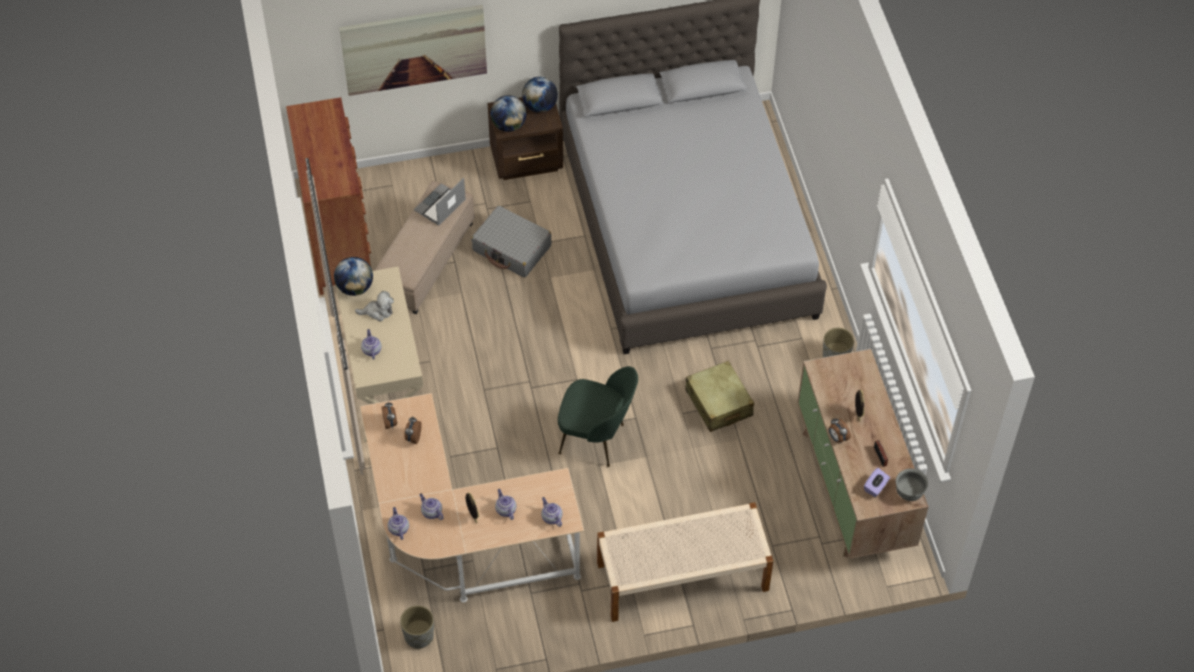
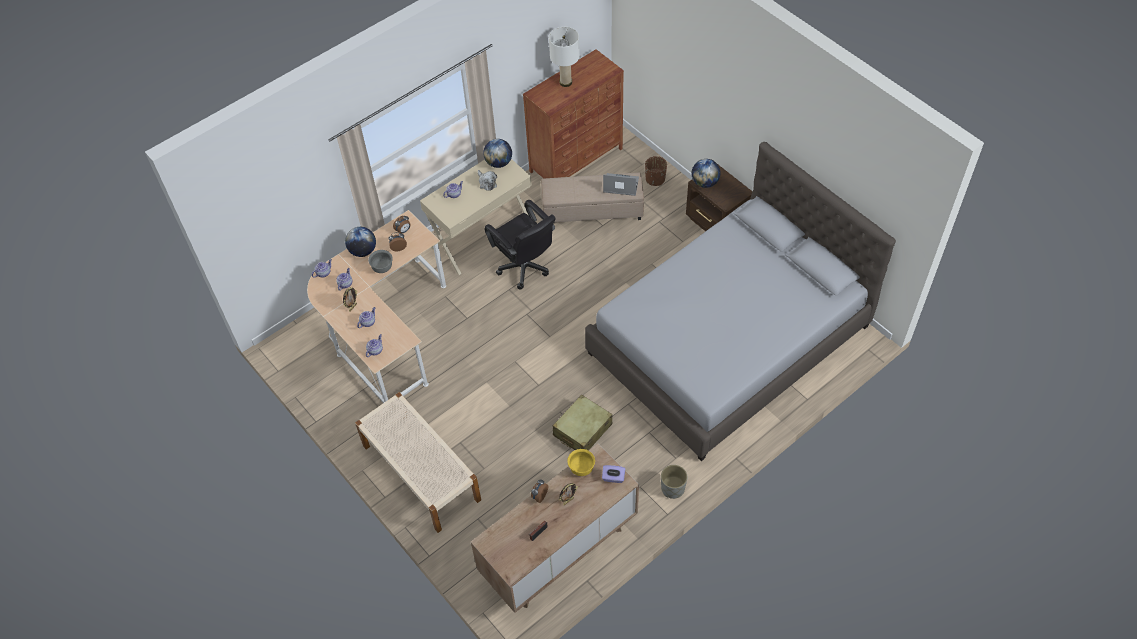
camera: 65 degrees right, 0 degrees up
(317, 155) = (566, 82): none -> white table lamp
(414, 49) = (683, 80): picture -> none
(419, 636) = (300, 344): grey planter -> none
(423, 183) = (655, 179): none -> brown planter
(467, 362) = (526, 270): none -> black office chair
(512, 249) = (635, 250): grey suitcase -> none
(540, 106) = (735, 191): globe -> globe (363, 251)
(597, 441) = (505, 371): green chair -> none
(825, 388) = (581, 468): none -> yellow bowl
(875, 487) = (507, 541): purple tissue box -> purple tissue box (613, 478)
(909, 493) = (515, 568): grey bowl -> grey bowl (382, 268)

